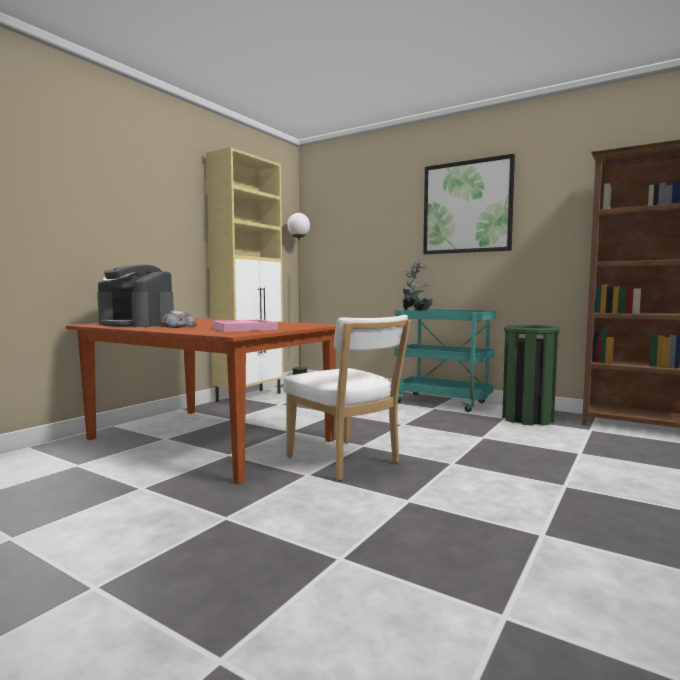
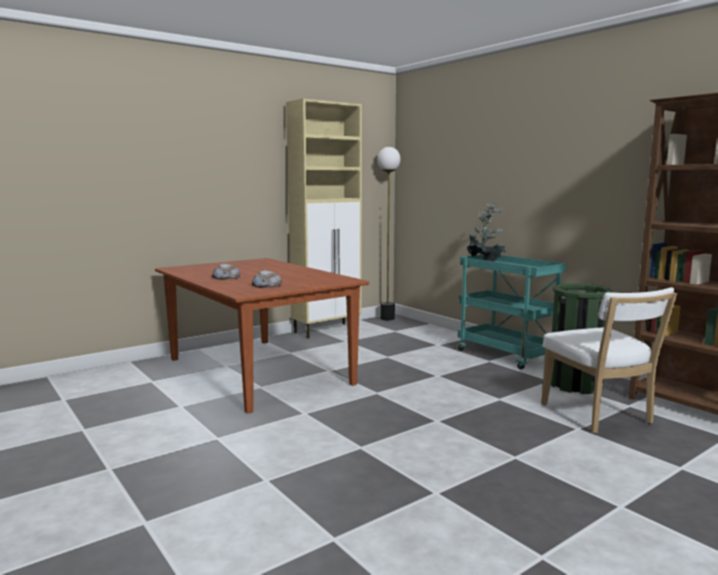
camera: 20 degrees right, 5 degrees up
(137, 324) = (204, 271): coffee machine -> none
(243, 329) = (266, 285): pink tray -> bread
(346, 461) = (346, 406): white chair -> white chair (599, 415)
(467, 207) = (546, 147): picture -> none

